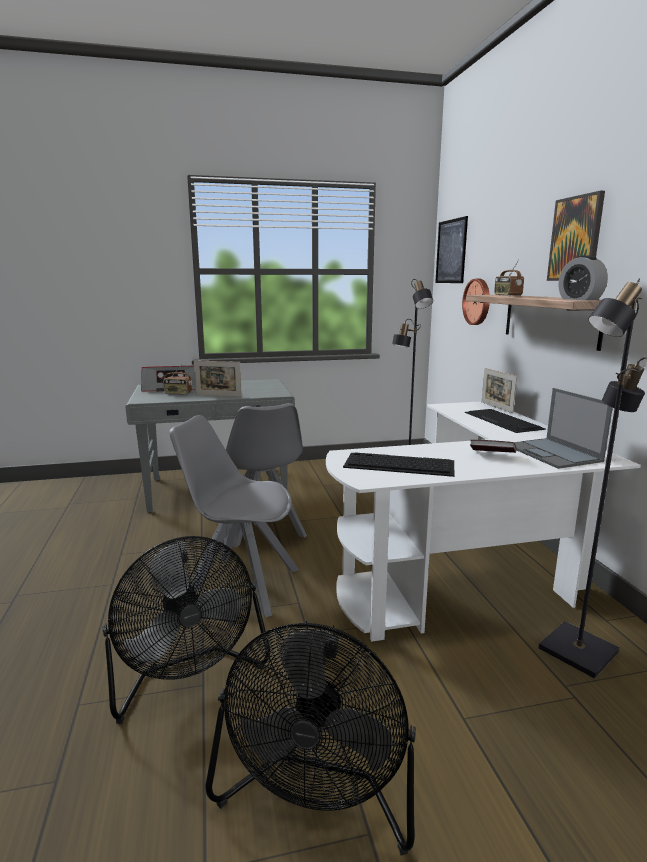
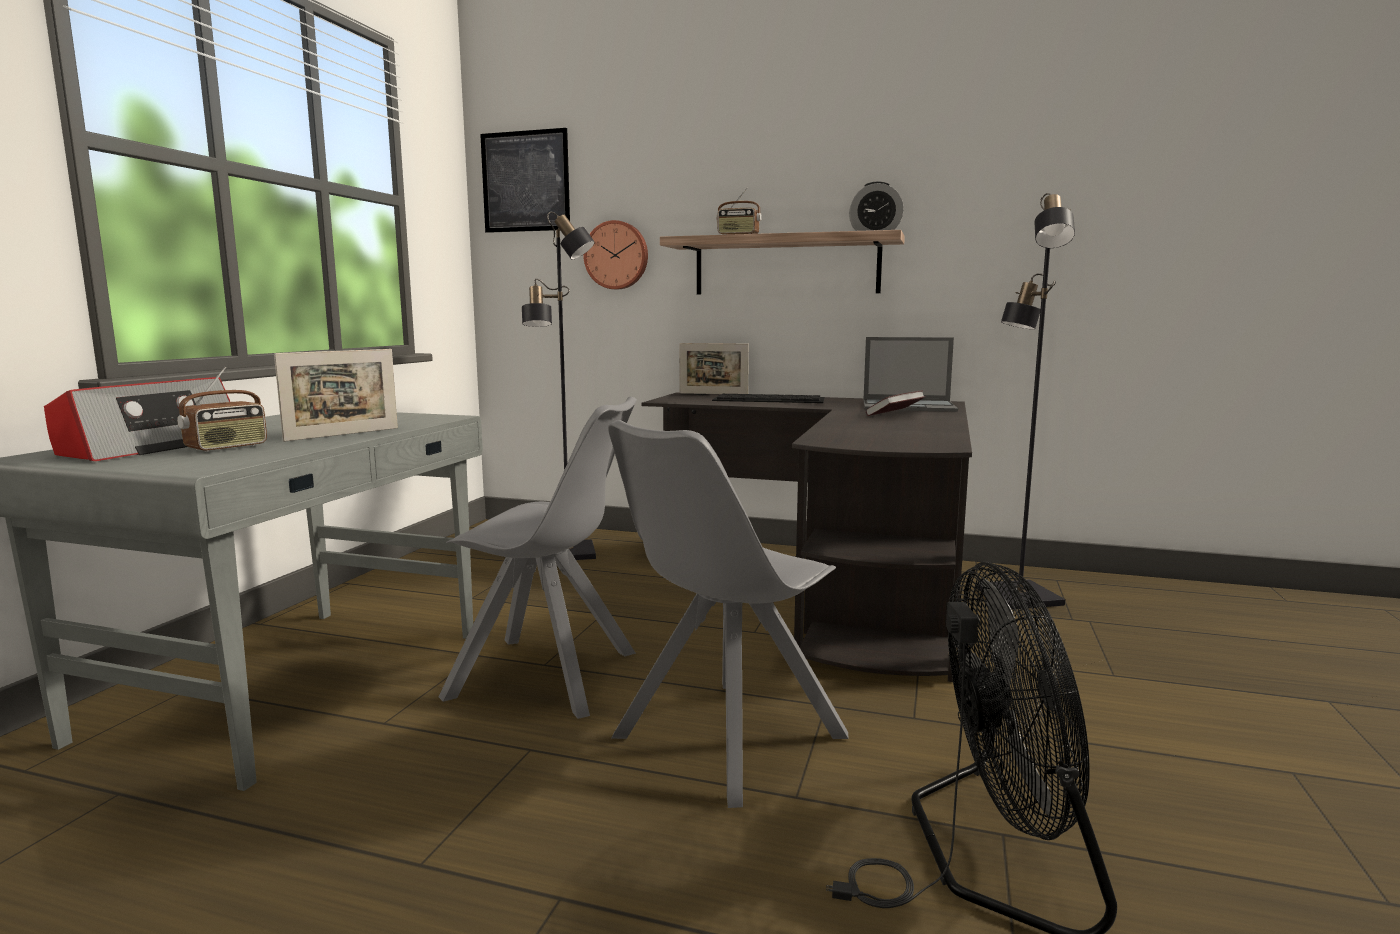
camera: 60 degrees left, 5 degrees down
(311, 789) = (1231, 791): black fan -> none
(398, 464) = (891, 434): keyboard -> none
(470, 566) = (831, 588): white desk -> black desk
(575, 239) = (818, 167): picture -> none

